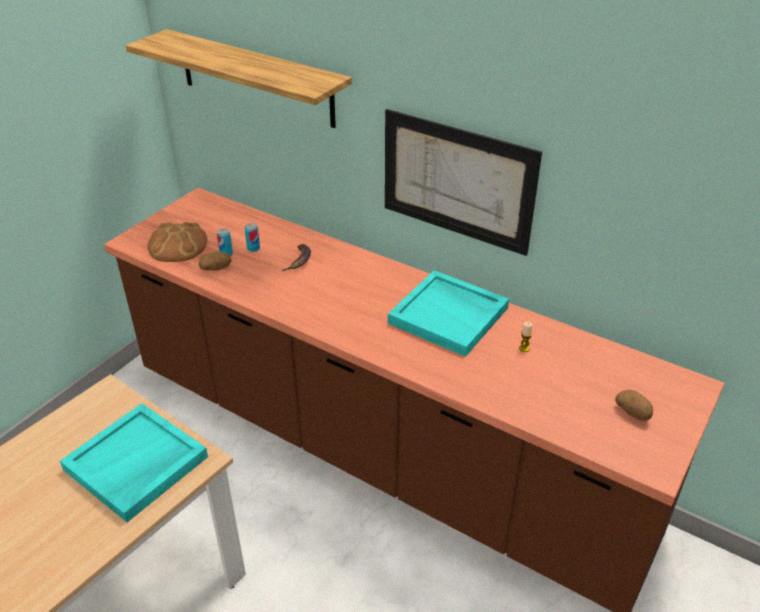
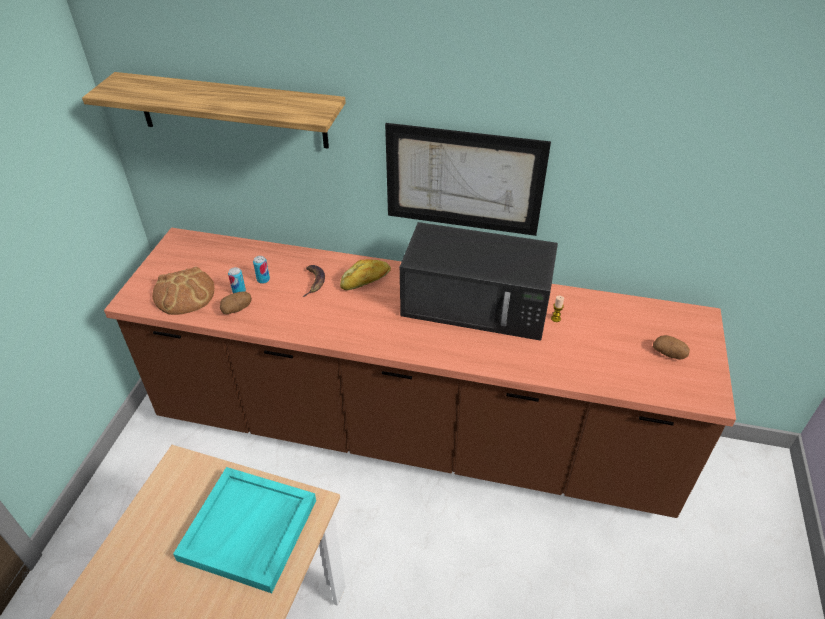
camera: 20 degrees left, 5 degrees up
(348, 270) = (366, 281): none -> bread
(449, 315) = (478, 303): turquoise tray -> black microwave

